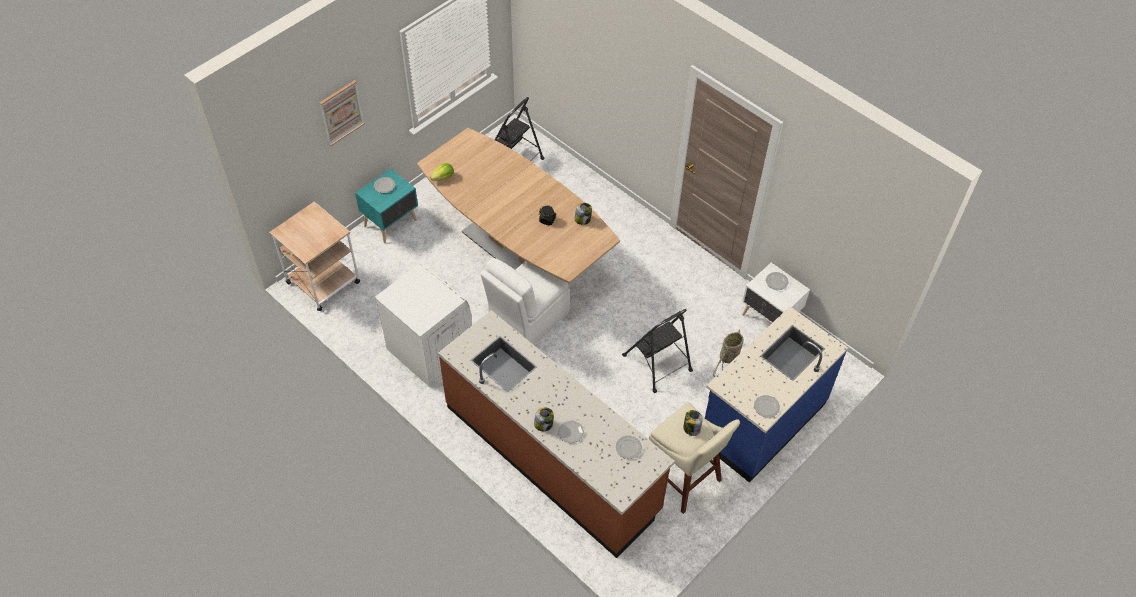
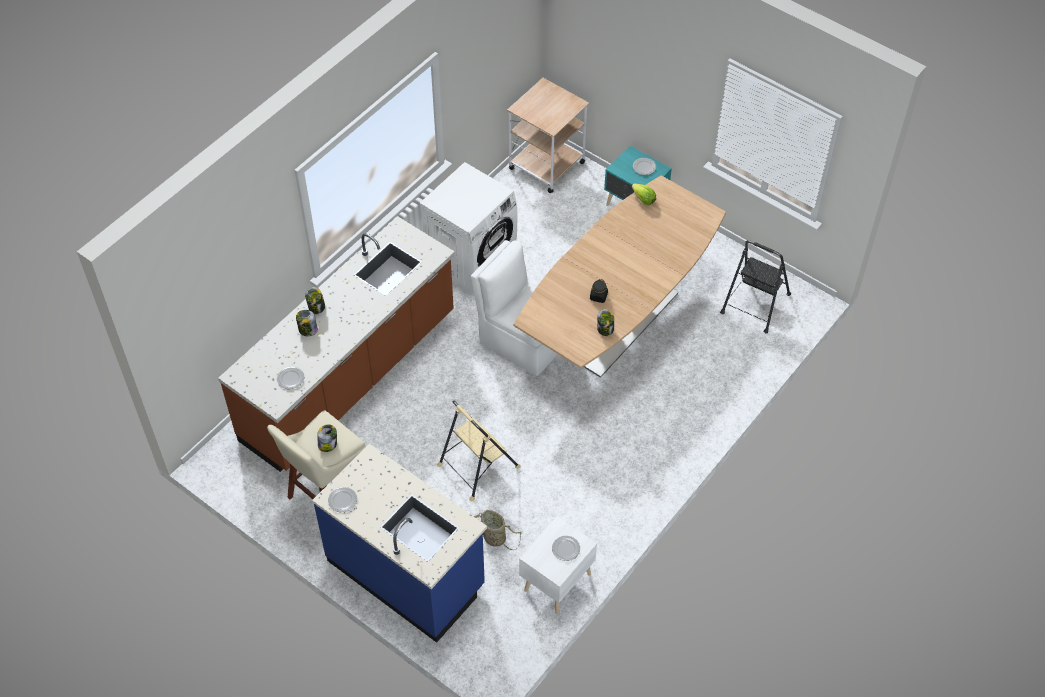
camera: 85 degrees right, 0 degrees up
(341, 112) = (645, 61): picture -> none
(571, 432) = (307, 330): plate -> jar
(658, 364) = (476, 466): black step ladder -> beige step ladder

